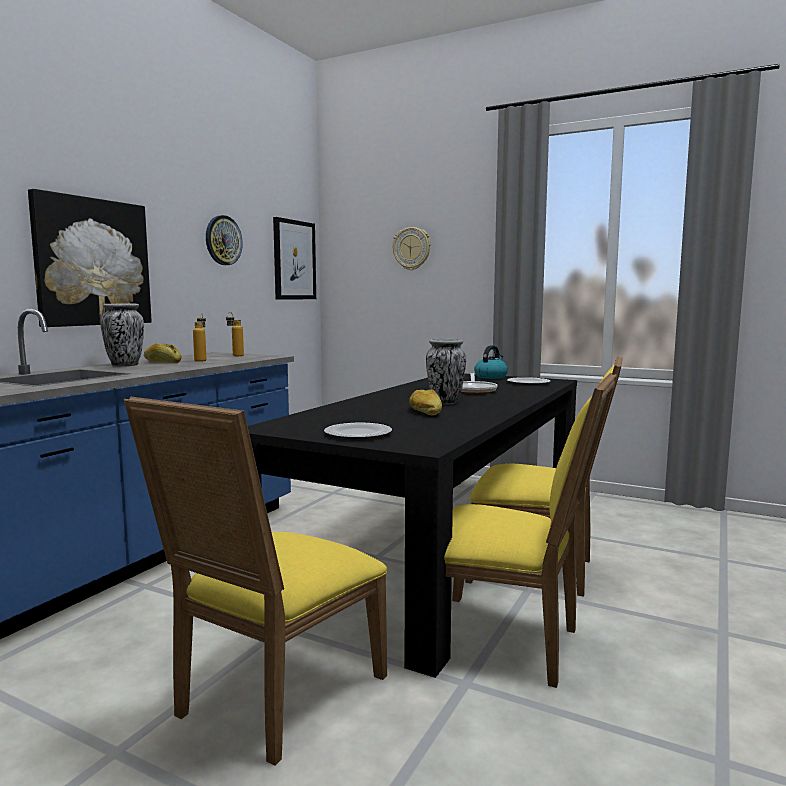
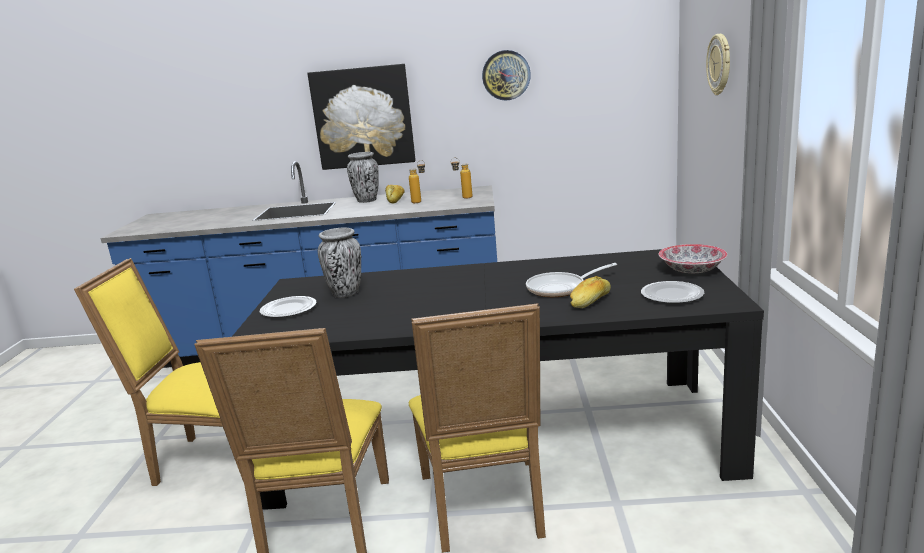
camera: 65 degrees right, 10 degrees up
(294, 260) = (623, 78): picture -> none
(424, 412) = (401, 303): bread -> bread (590, 301)
(445, 402) = (464, 297): vase -> vase (345, 293)
(491, 377) = (691, 270): kettle -> bowl

